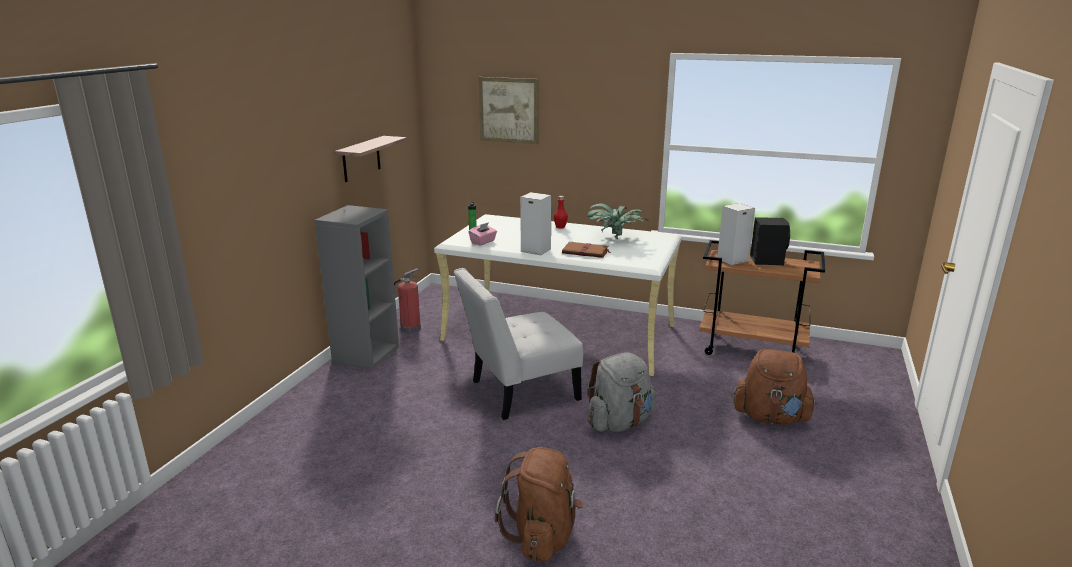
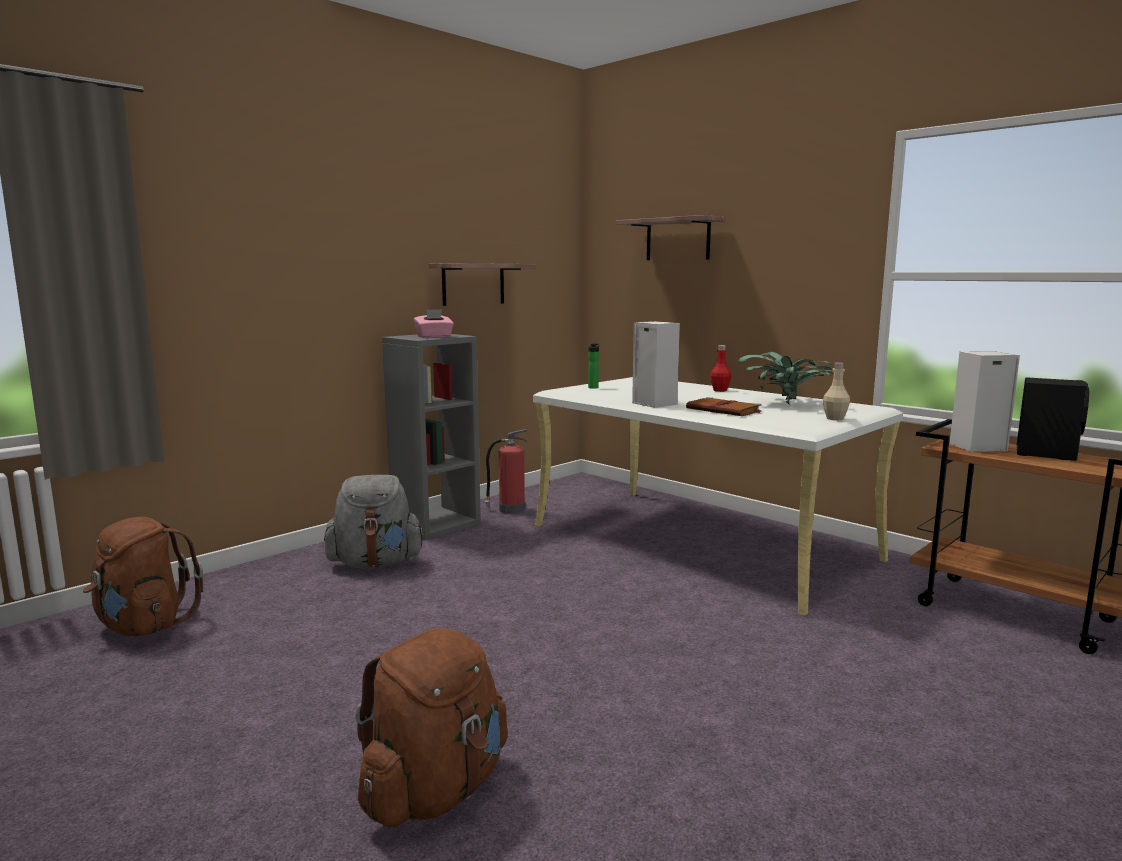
camera: 25 degrees right, 10 degrees down
(483, 242) = (596, 393): pink tissue box -> pink tissue box (434, 337)
(509, 110) = (678, 239): picture -> shelf
(519, 392) = (581, 596): white chair -> none
(619, 423) = (698, 664): grey backpack -> grey backpack (376, 563)
(655, 252) = (835, 418): none -> beige bottle
(771, 417) = (993, 720): brown backpack -> brown backpack (143, 626)

